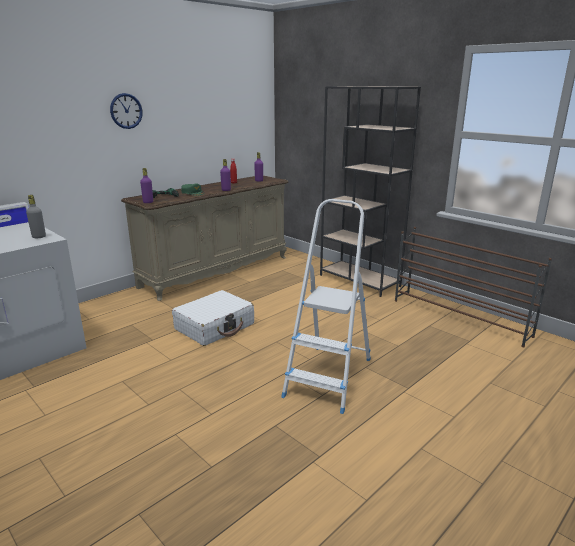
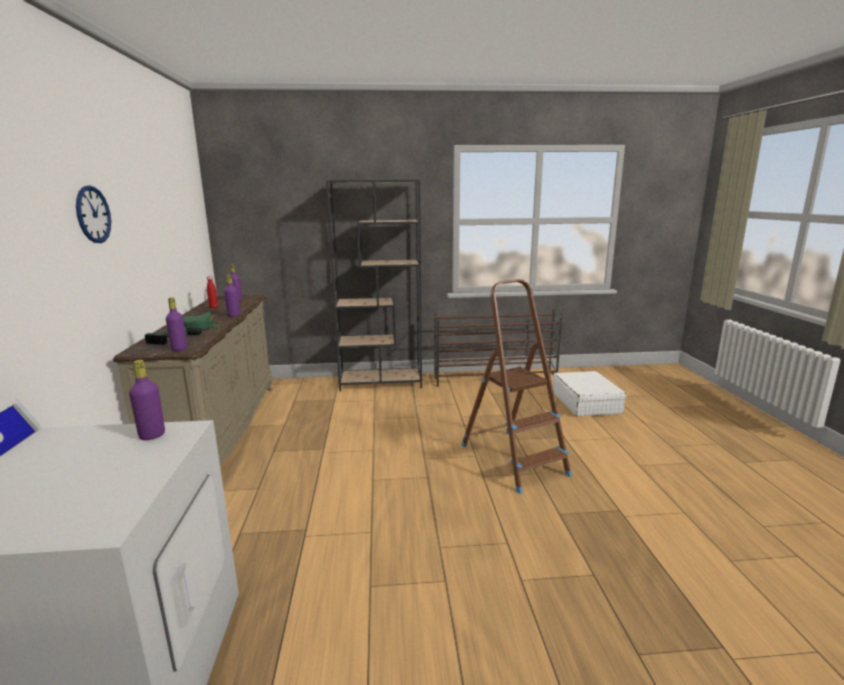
camera: 50 degrees left, 5 degrees down
(39, 237) = (152, 435): grey bottle -> purple bottle
(215, 327) = (344, 478): white suitcase -> white suitcase (586, 403)
(328, 377) = (514, 460): white step ladder -> brown step ladder

